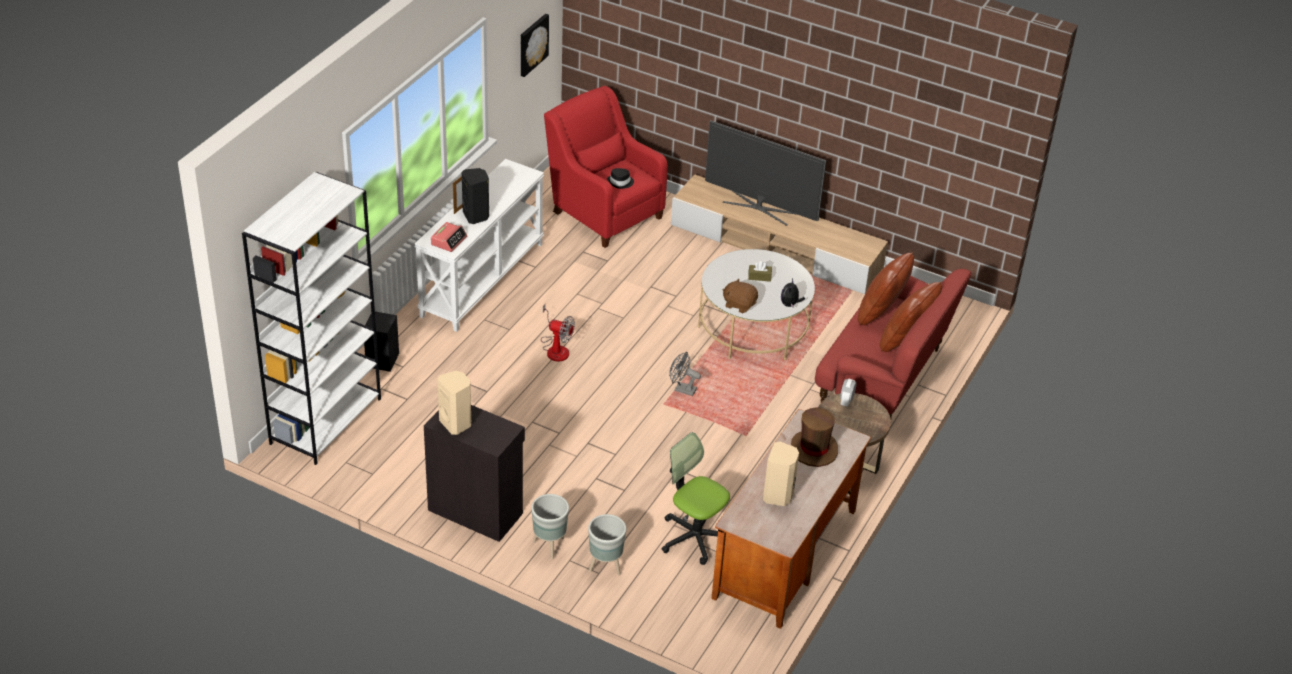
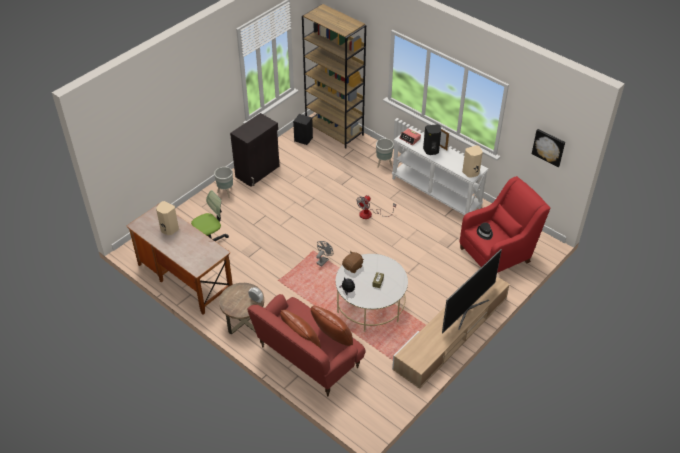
camera: 105 degrees right, 5 degrees up
(326, 420) = (335, 130): white bookcase -> brown bookcase
(383, 359) = (375, 151): black speaker -> black speaker (304, 139)
(456, 423) = (258, 122): beige speaker -> beige speaker (471, 173)
(605, 567) = (204, 209): grey planter -> grey planter (383, 164)
(814, 449) = (196, 251): brown hat -> none

